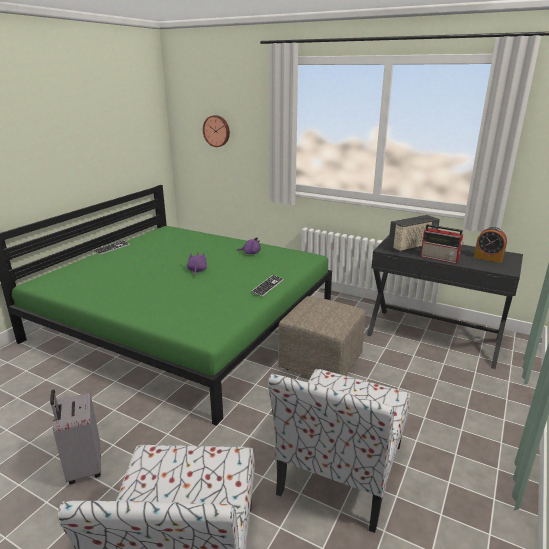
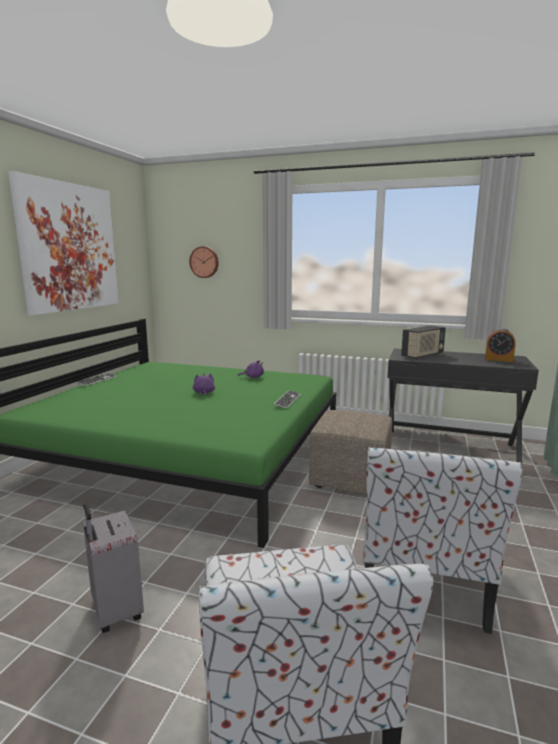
camera: 10 degrees left, 10 degrees down
(82, 126) = (69, 247): none -> picture
(440, 258) = (456, 361): radio -> none

